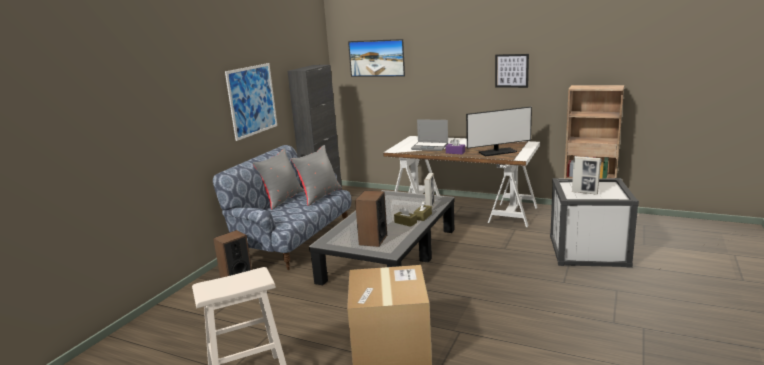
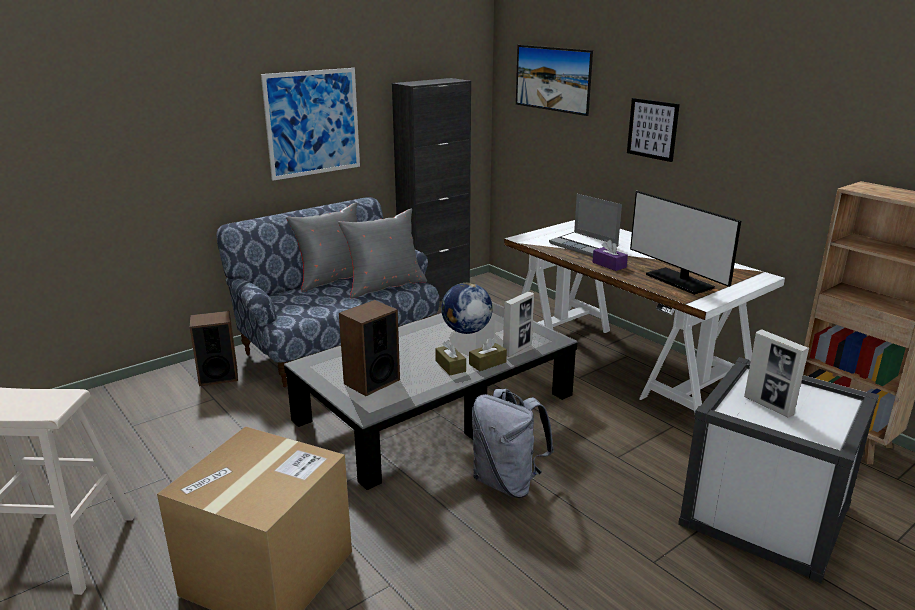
camera: 25 degrees right, 5 degrees up
(392, 206) = (466, 331): none -> globe
(466, 274) = (507, 483): none -> grey backpack
(497, 152) = (679, 281): monitor -> monitor turned 45 degrees clockwise
(511, 70) = (757, 133): picture -> picture (652, 129)

